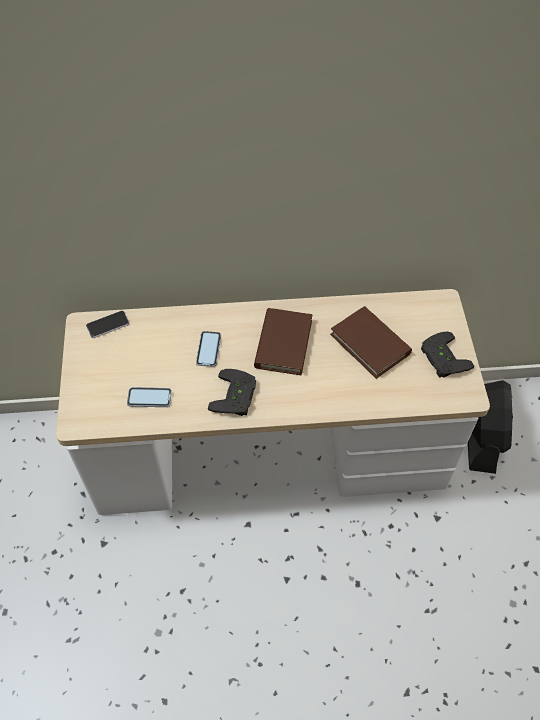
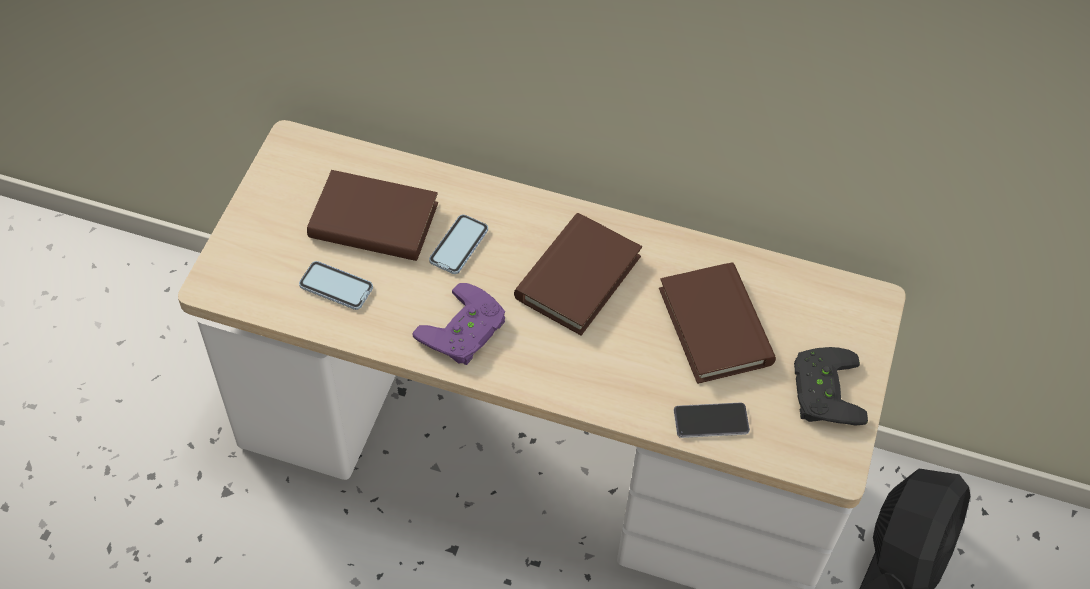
camera: 20 degrees right, 0 degrees up
(108, 325) = (328, 156): phone -> phone (711, 421)
(153, 353) = (373, 221): none -> brown book
(236, 396) = (466, 332): black game controller -> purple game controller

